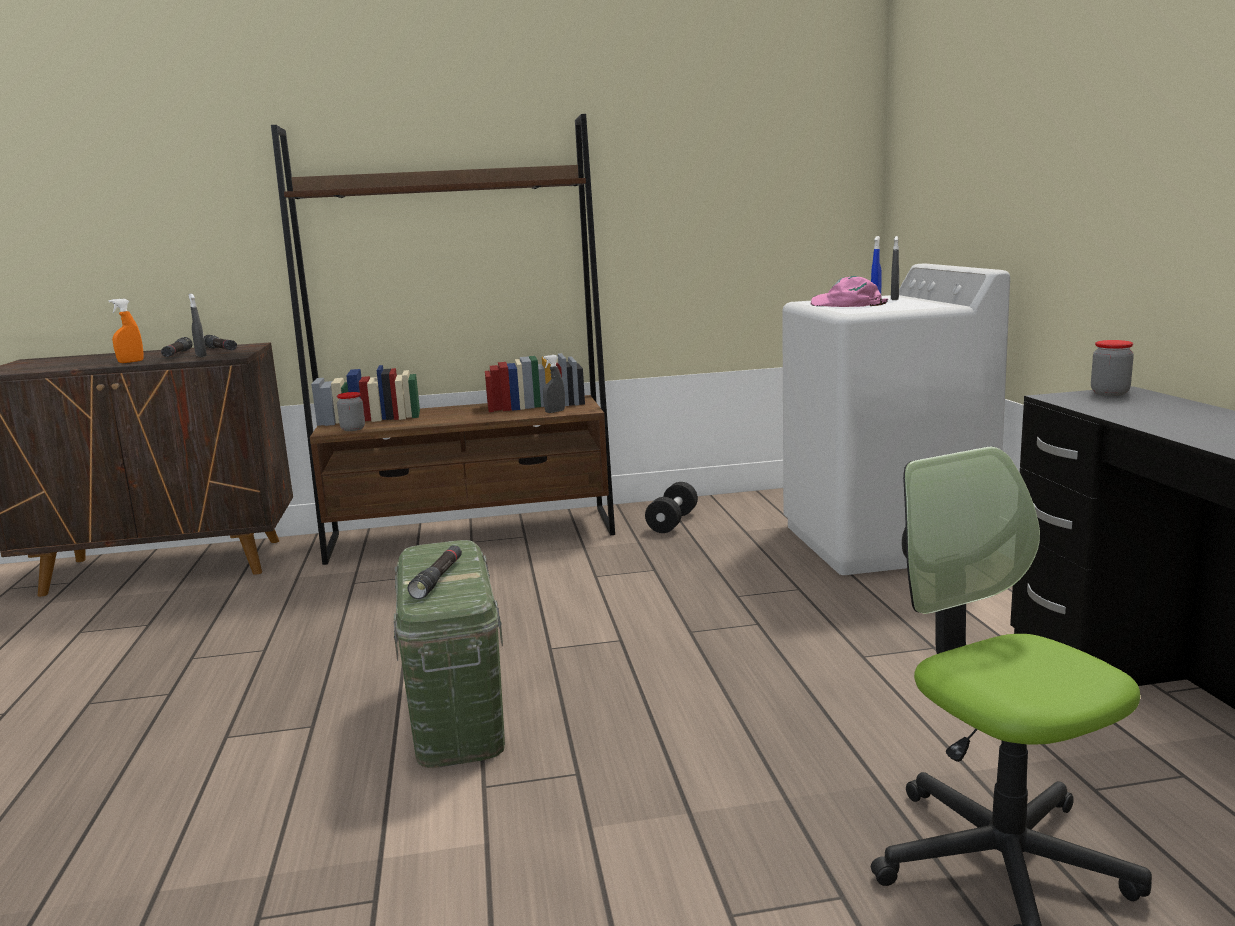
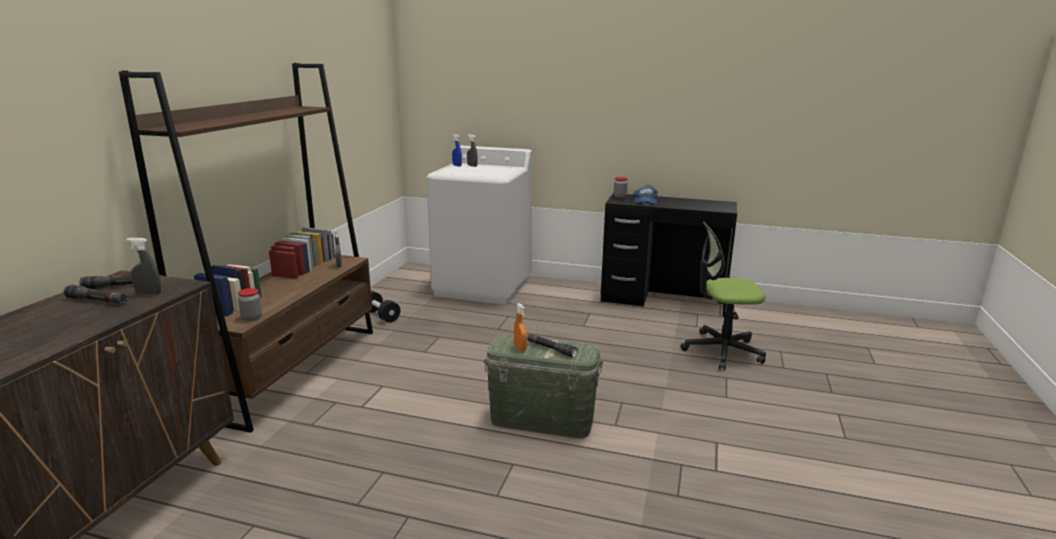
camera: 65 degrees left, 5 degrees up
(131, 362) = (101, 318): orange spray bottle -> orange spray bottle (520, 348)
(847, 304) = (470, 172): pink cap -> none
(1138, 407) = (644, 200): none -> blue cap

